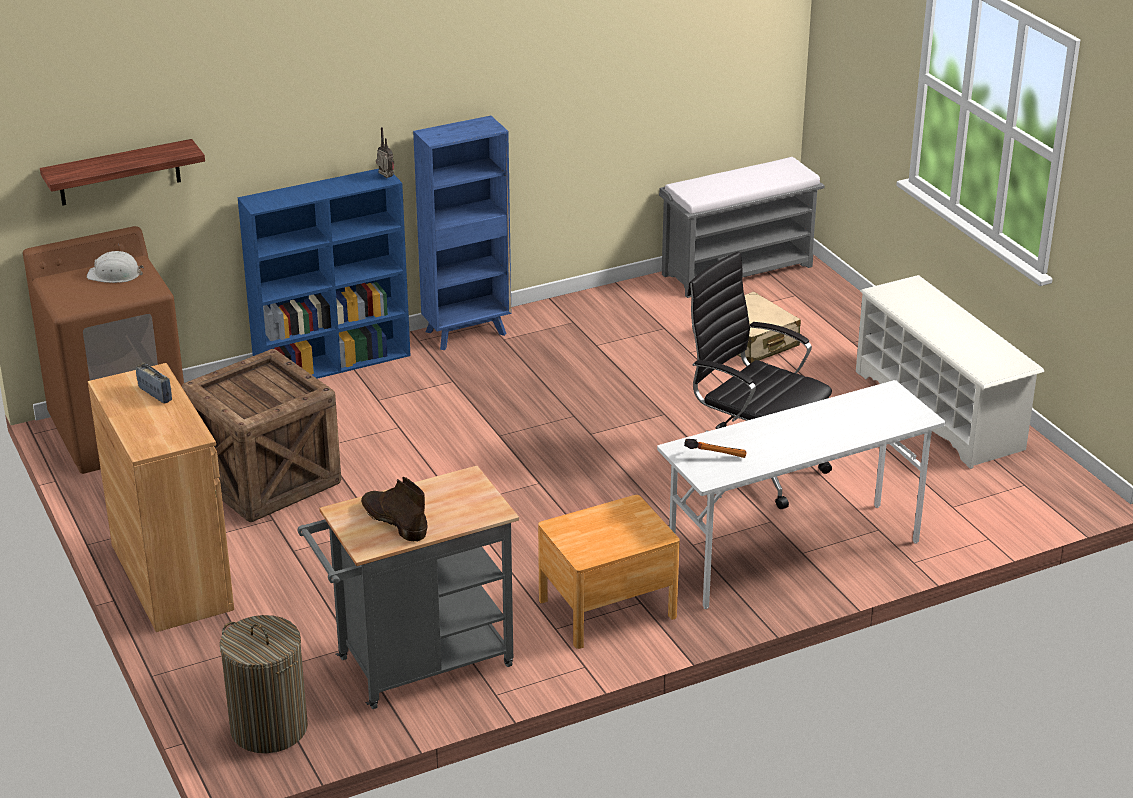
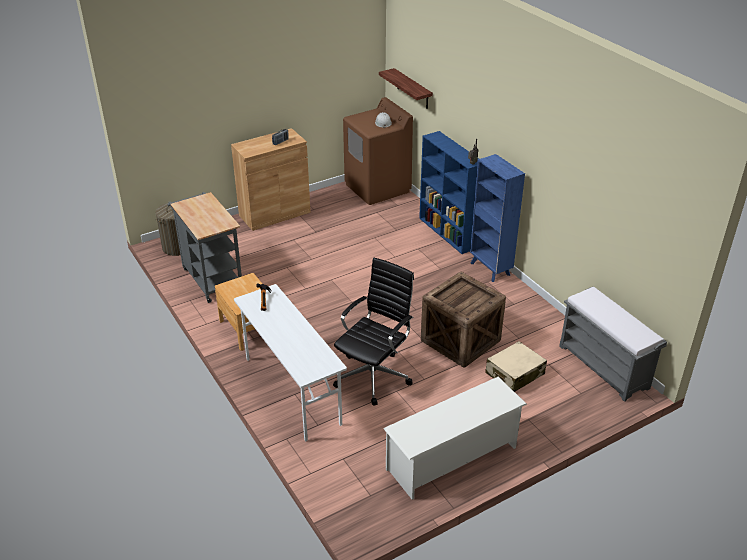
camera: 85 degrees right, 5 degrees up
(266, 481) = (344, 227): crate -> crate (459, 341)
(393, 520) = (198, 209): brown boot -> none

